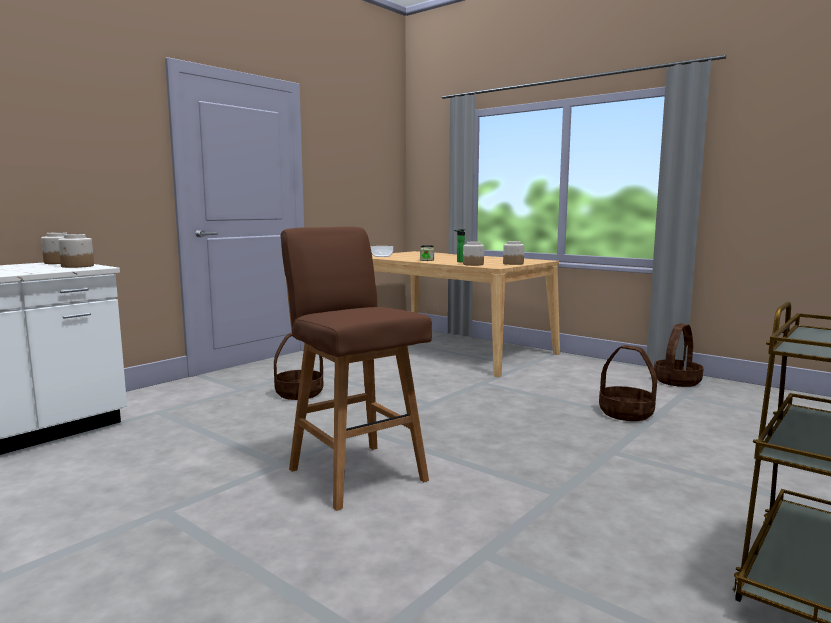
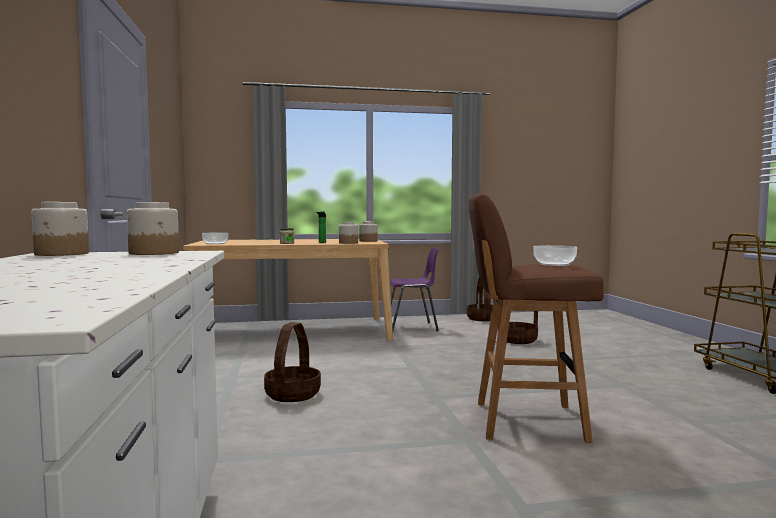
camera: 50 degrees left, 5 degrees down
(366, 310) = (554, 264): none -> bowl
(560, 370) = (412, 327): none -> purple chair

